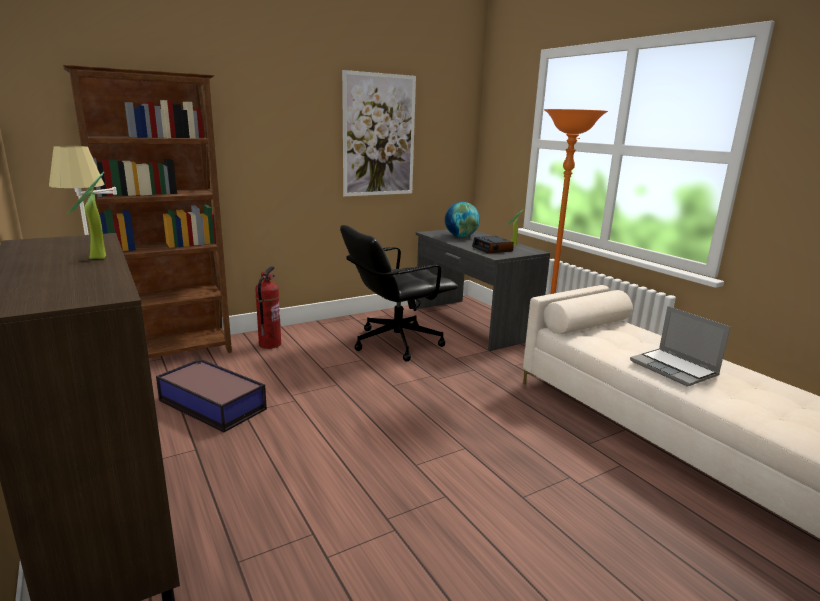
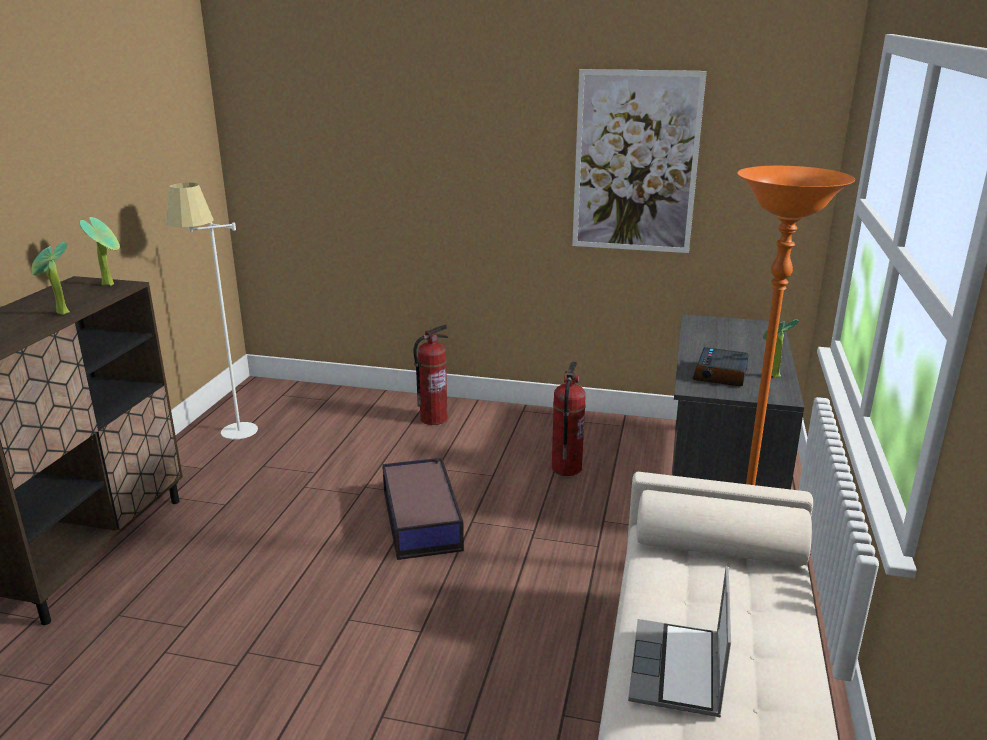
camera: 45 degrees right, 5 degrees up
(76, 238) = (110, 284): none -> potted plant
(175, 354) = (342, 399): brown bookcase -> none
(212, 404) = (294, 466): storage box -> storage box (422, 518)
(396, 342) = (566, 468): black office chair -> fire extinguisher
(461, 236) = (729, 338): globe -> none

